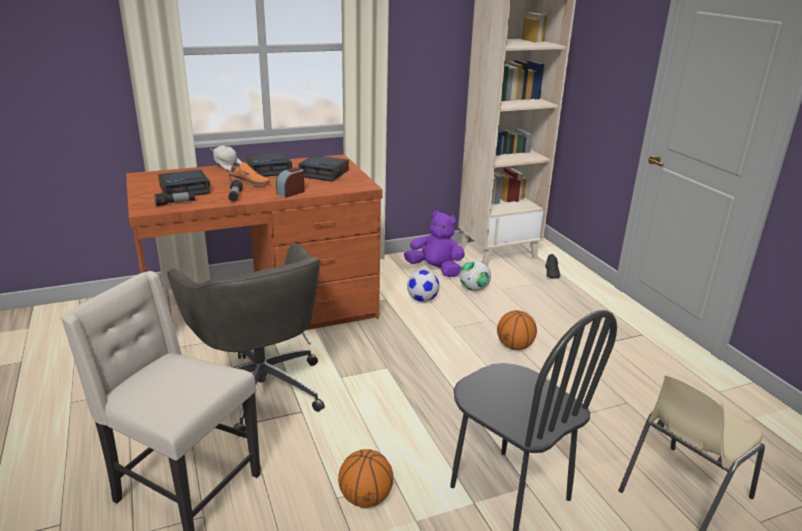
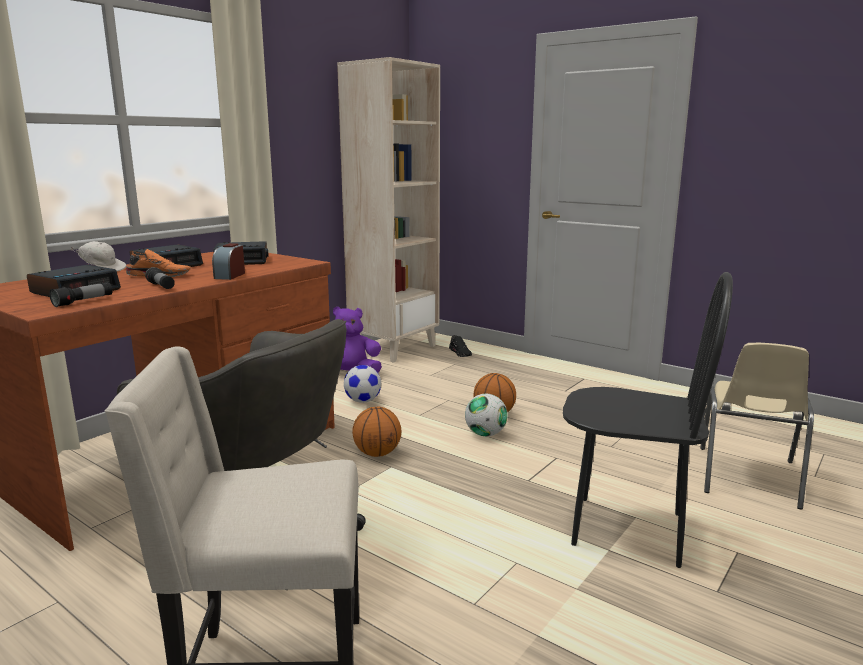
camera: 30 degrees left, 10 degrees down
(366, 498) = (504, 590): basketball -> basketball (377, 453)
(474, 289) = (404, 380): football -> football (485, 434)

